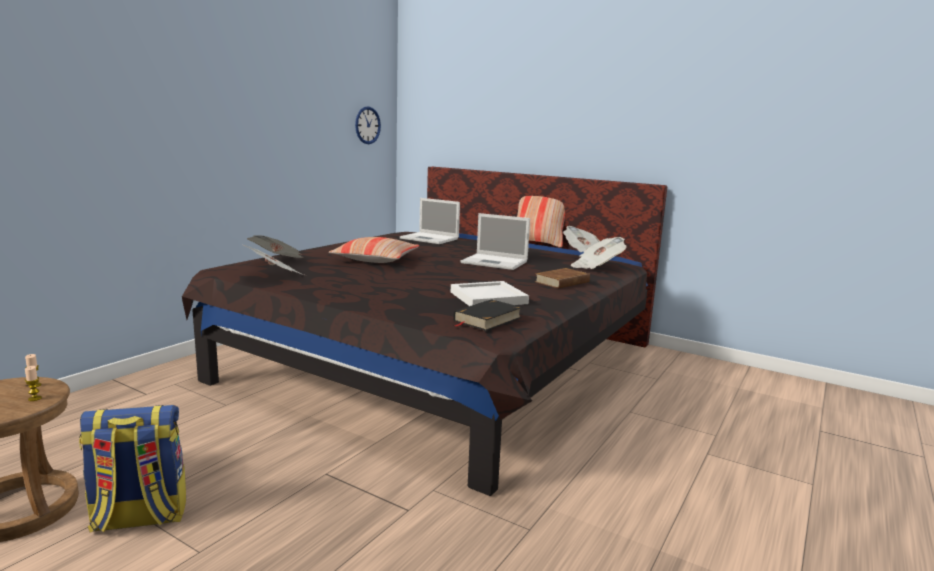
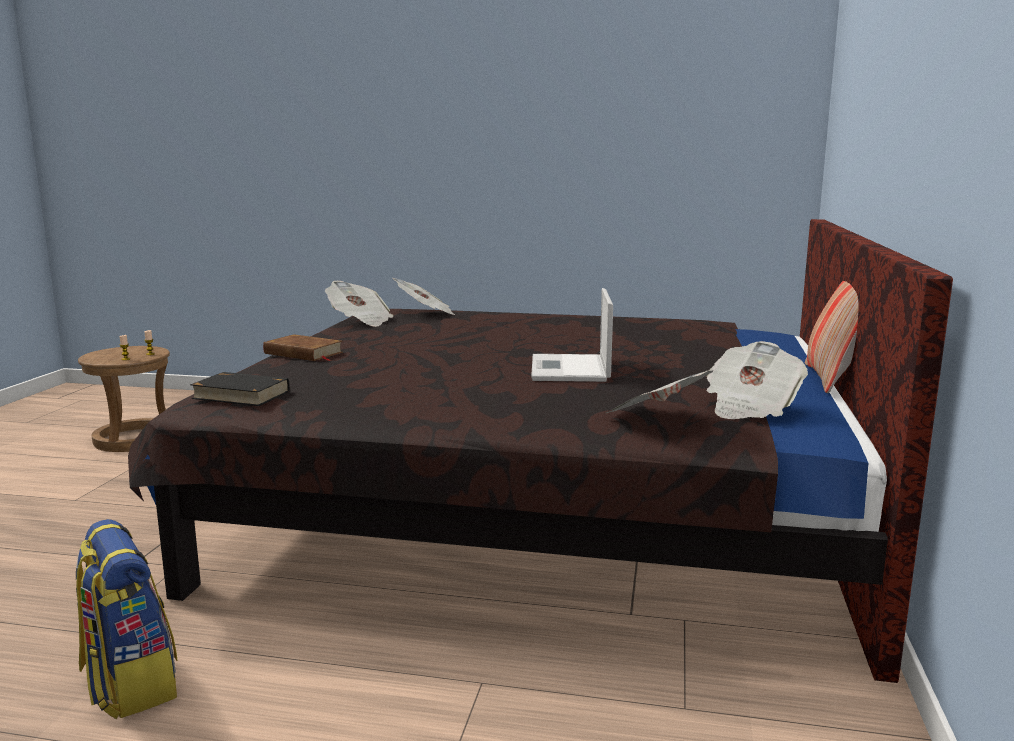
camera: 70 degrees right, 0 degrees up
(139, 518) = (123, 471): backpack -> backpack (129, 683)
(367, 125) = (744, 151): wall clock -> none
(375, 259) = (491, 332): pillow -> none
(430, 239) = (677, 332): laptop -> none
(487, 297) = (345, 385): white tray -> none
(562, 282) = (491, 408): brown book -> brown book (303, 353)

